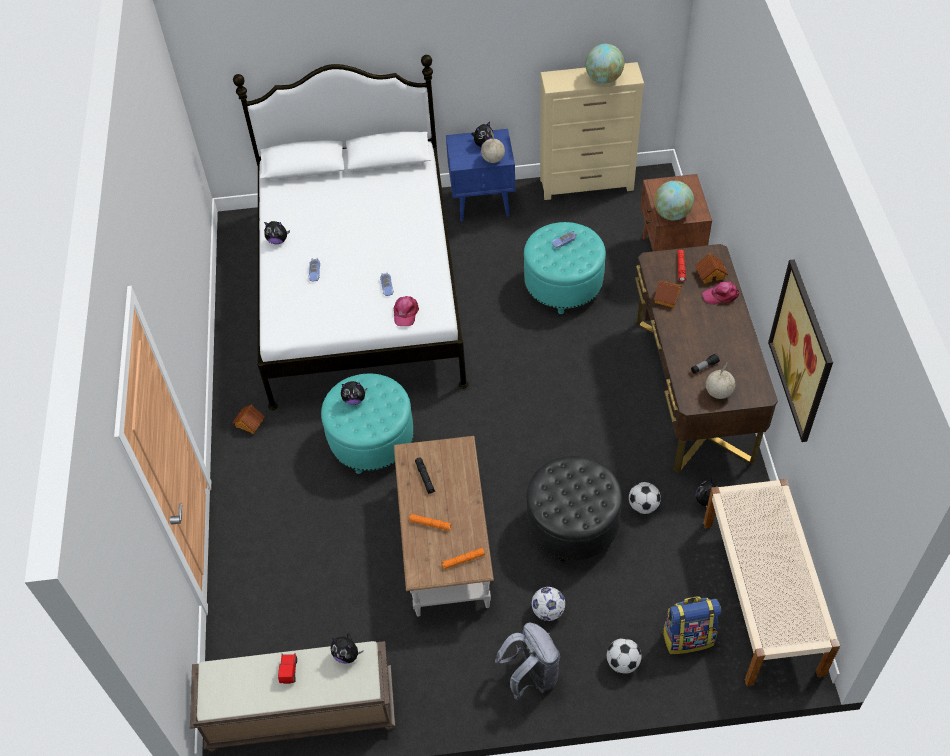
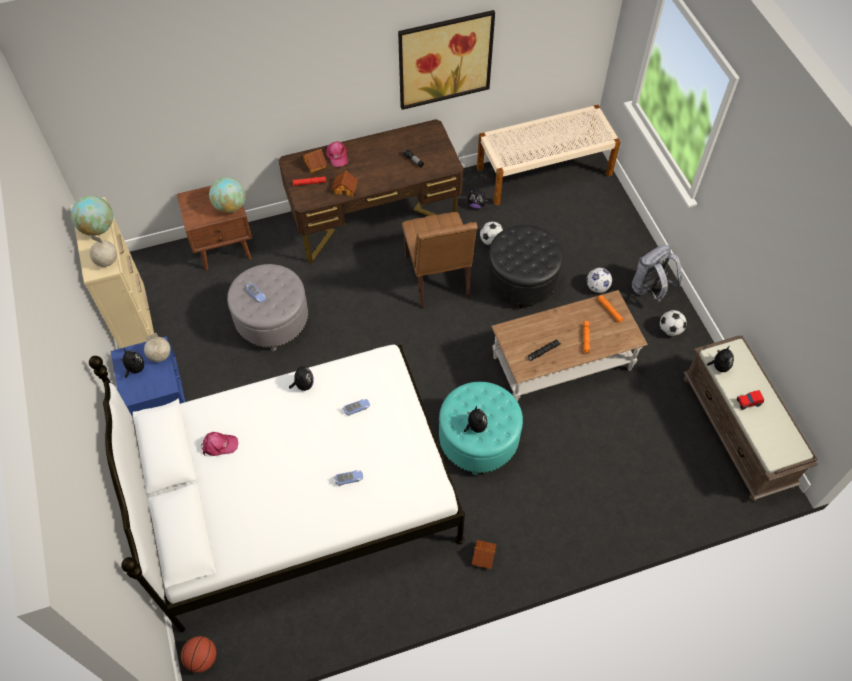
camera: 105 degrees left, 5 degrees up
(242, 222) = (202, 658): none -> basketball
(278, 240) = (305, 531): plush toy -> plush toy (303, 385)
(405, 313) = (388, 384): pink cap -> pink cap (219, 445)
(563, 286) = (273, 322): turquoise ottoman -> grey ottoman
(597, 439) = (437, 276): none -> brown chair
(622, 663) = (620, 240): football -> football (670, 330)
(688, 637) = (588, 207): backpack -> none
(718, 393) = (437, 151): globe -> globe (107, 261)

